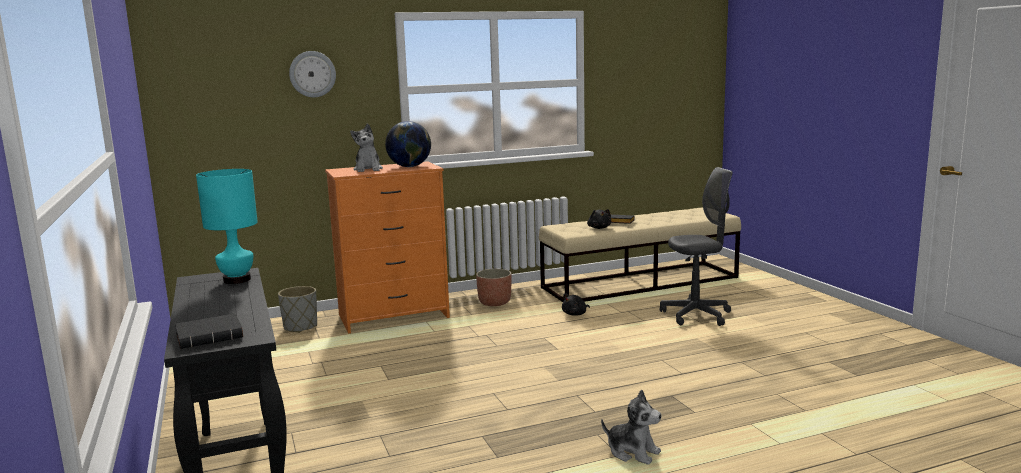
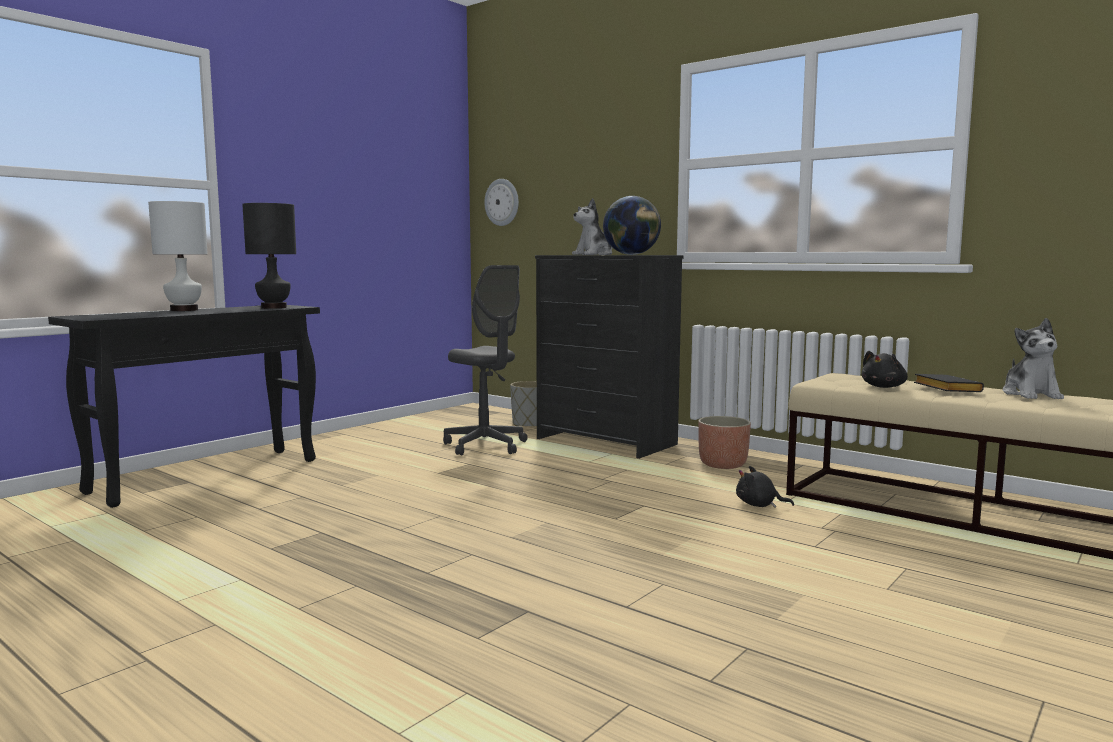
camera: 60 degrees right, 5 degrees down
(188, 309) = (183, 310): none -> white table lamp
(211, 336) = (101, 315): black book -> none
(237, 280) = (274, 307): turquoise table lamp -> black table lamp
(312, 74) = (593, 149): wall clock -> wall clock (502, 202)
(394, 317) = (605, 441): orange dresser -> black dresser
(633, 452) = (311, 615): plush toy -> plush toy (1031, 394)
(696, 315) = (916, 578): grey office chair -> grey office chair (485, 446)

